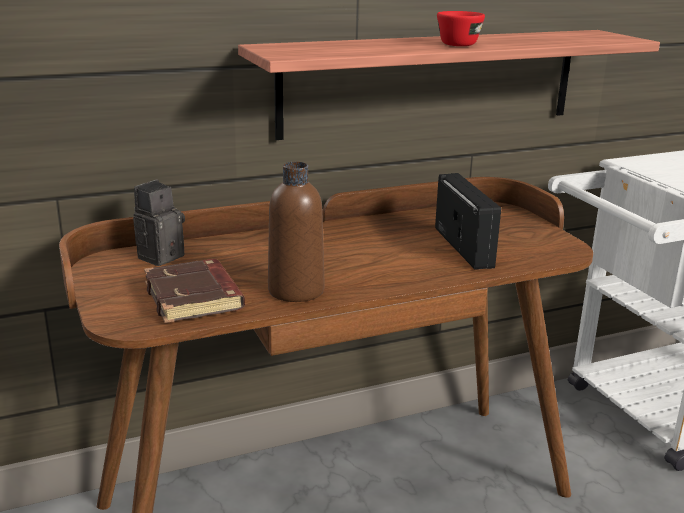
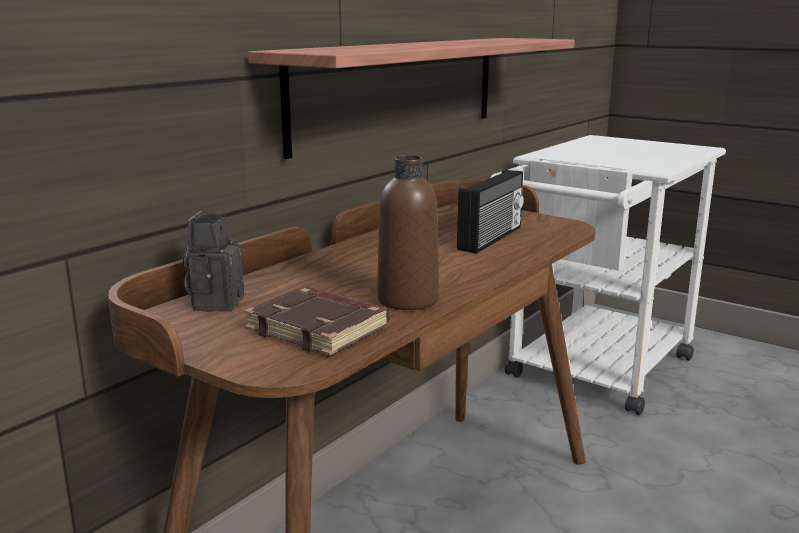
camera: 30 degrees left, 5 degrees down
(460, 44) = (446, 43): red cup -> none
(465, 247) = (492, 238): radio -> radio turned 75 degrees clockwise

